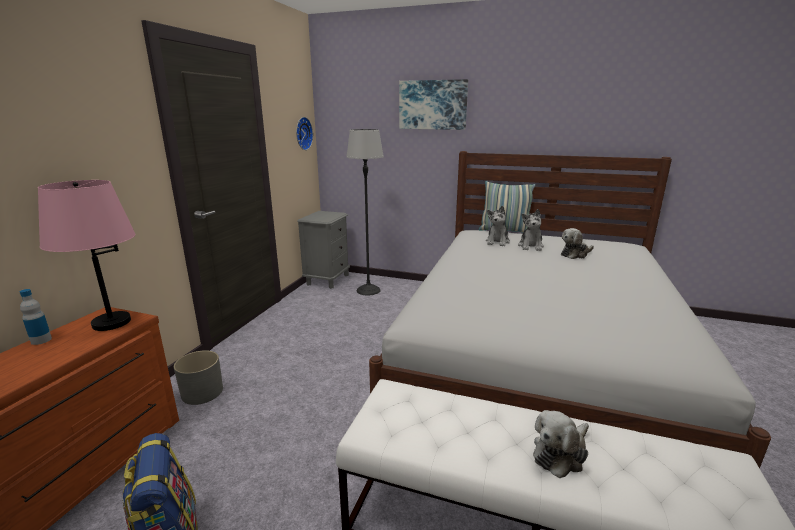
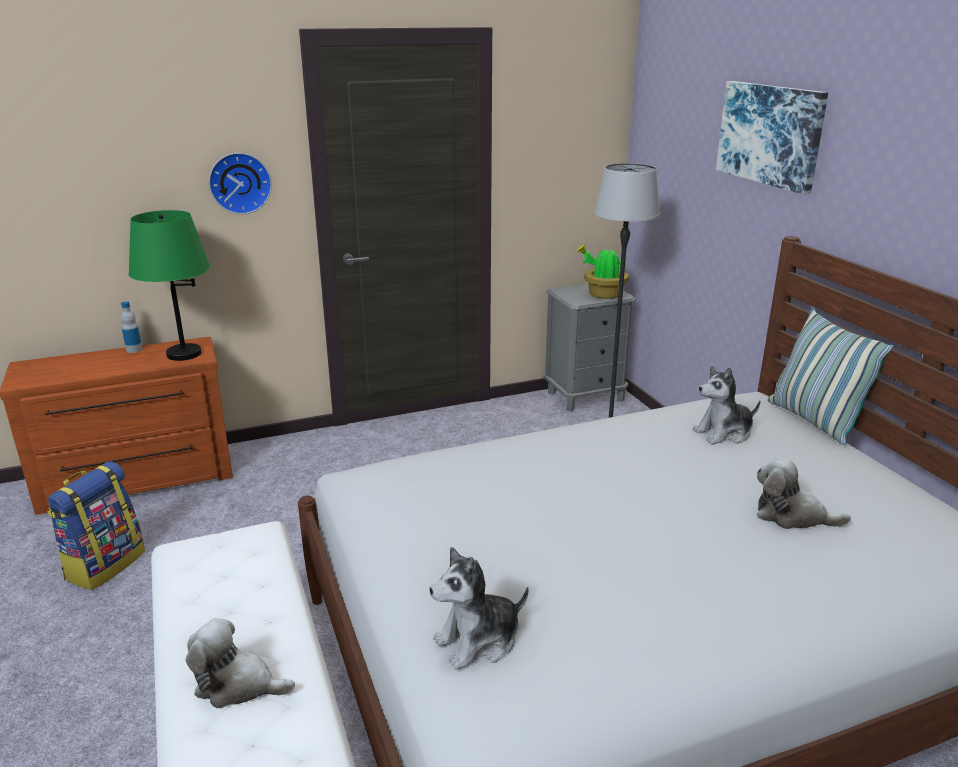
camera: 50 degrees right, 5 degrees up
(111, 323) = (183, 354): pink table lamp -> green table lamp
(202, 392) = (278, 463): grey planter -> none
(302, 133) = (587, 154): wall clock -> wall clock (240, 182)
(330, 215) = (603, 295): none -> potted plant
(531, 246) = (755, 465): plush toy -> plush toy (478, 641)

